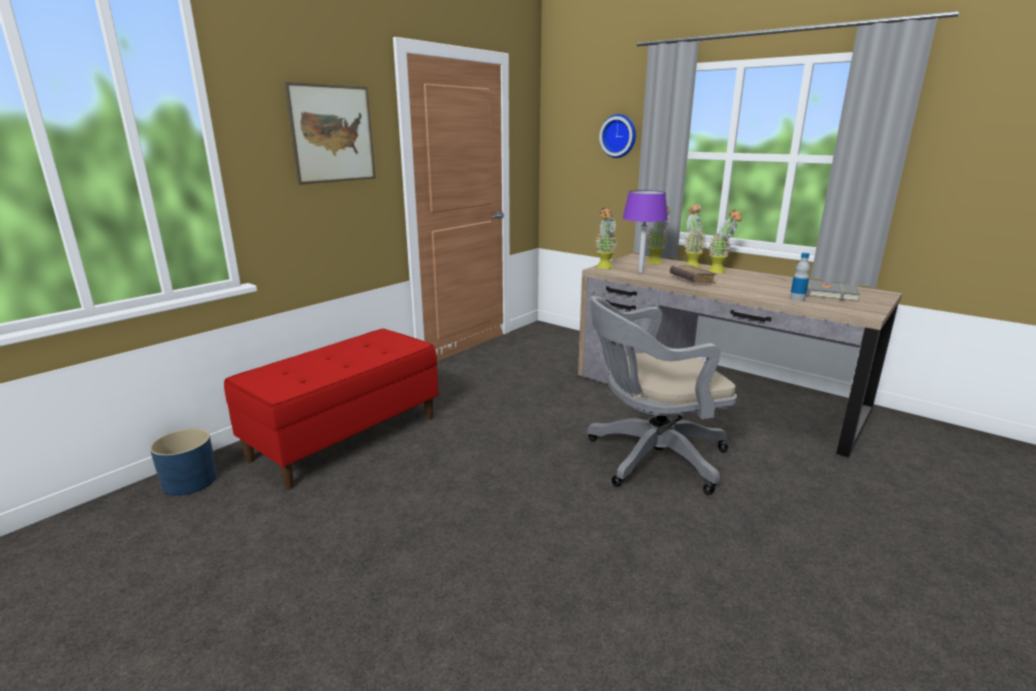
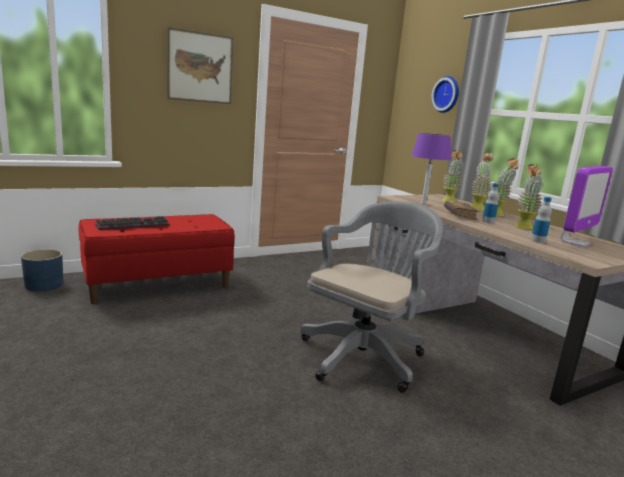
camera: 20 degrees right, 5 degrees down
(309, 369) = (134, 225): none -> keyboard
(604, 268) = (398, 197): potted plant -> potted plant (523, 228)
(650, 458) = (365, 354): grey office chair -> grey office chair turned 120 degrees clockwise
(726, 283) = (488, 221): none -> bottle
(823, 293) = (575, 242): grey book -> monitor

